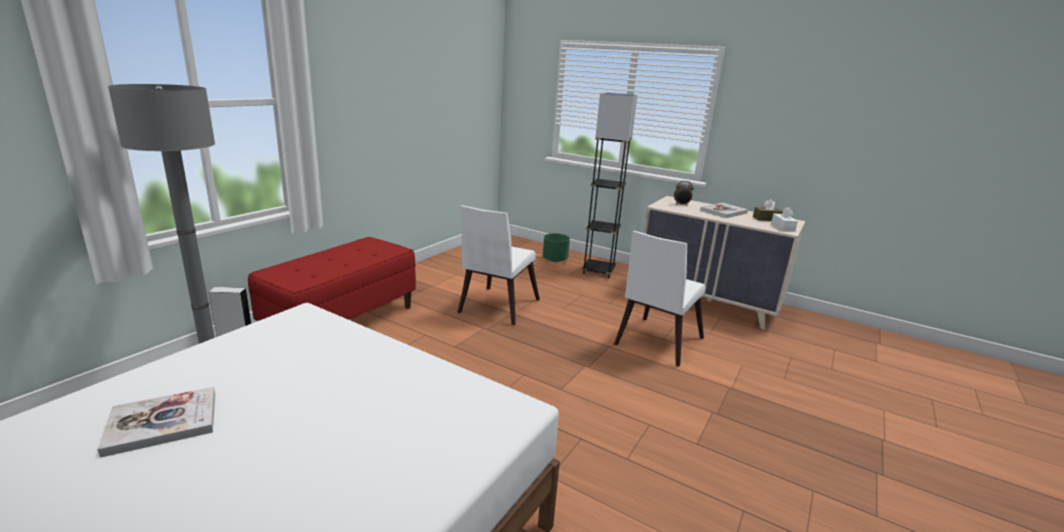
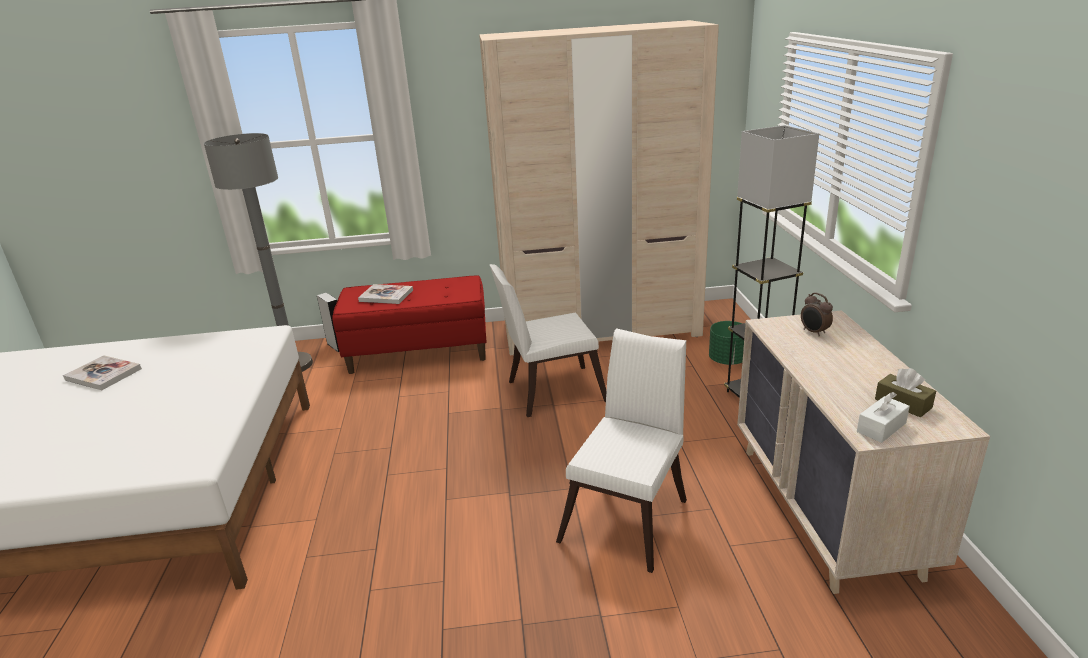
camera: 55 degrees right, 5 degrees up
(453, 265) = (600, 328): none -> beige wardrobe
(655, 343) = (629, 515): white chair -> white chair turned 120 degrees clockwise
(723, 212) = (855, 365): book -> book (386, 295)

